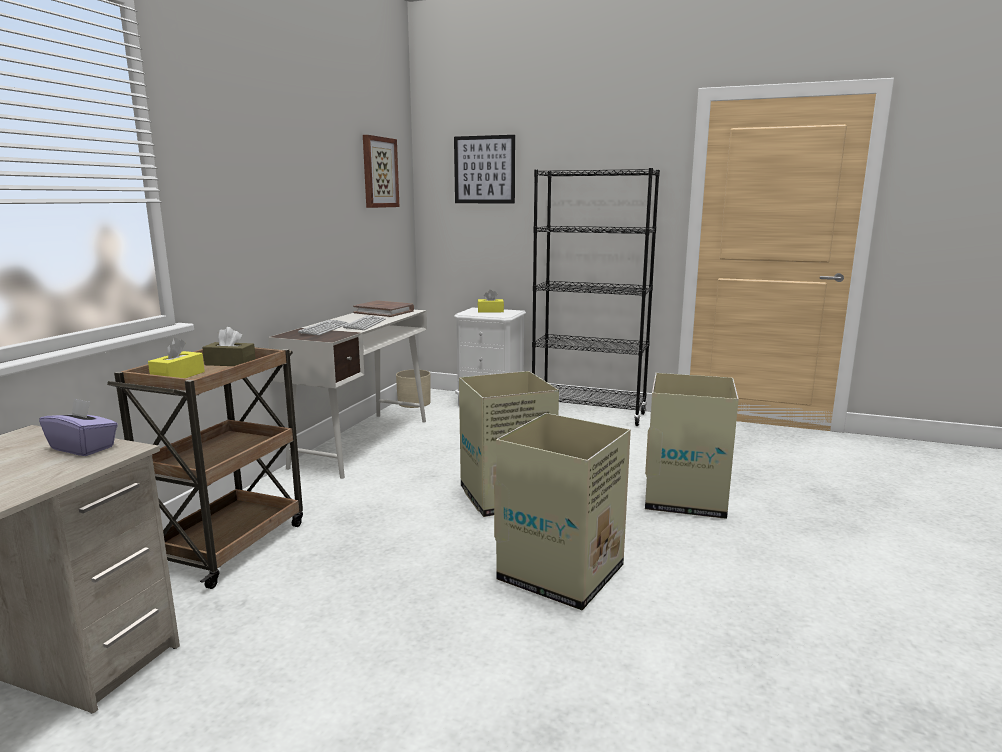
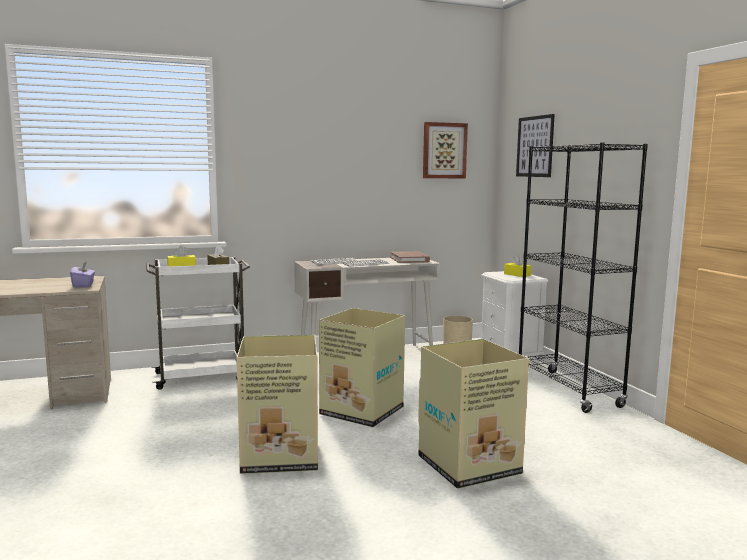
camera: 50 degrees right, 5 degrees down
(229, 544) = (202, 376): brown cart -> white cart

